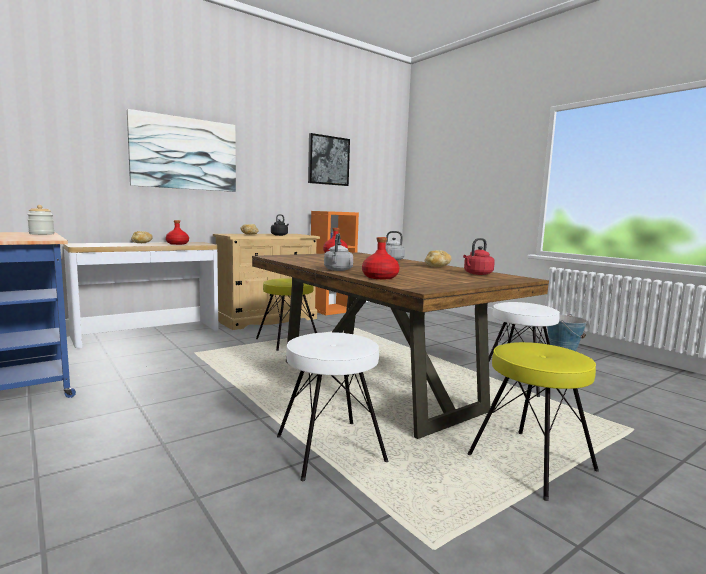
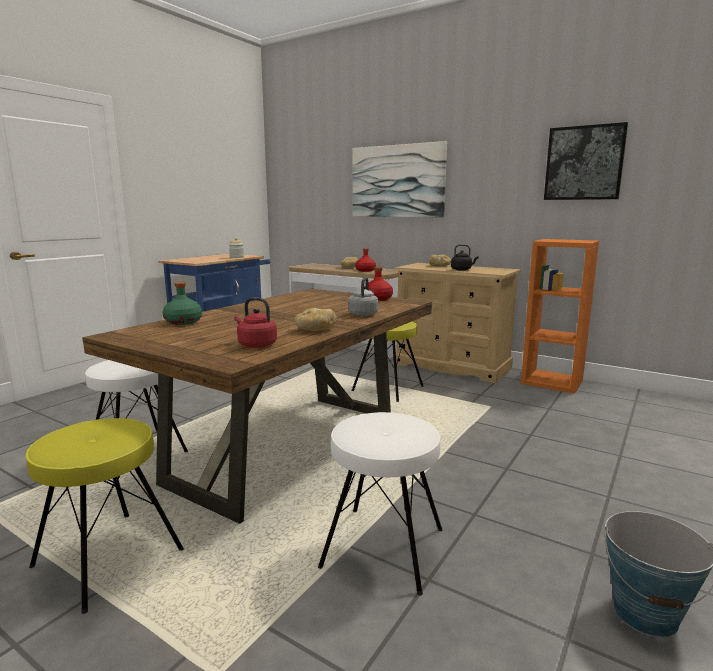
camera: 70 degrees right, 5 degrees up
(337, 270) = (226, 310): grey kettle -> none
(380, 277) = (183, 322): red bottle -> green bottle

